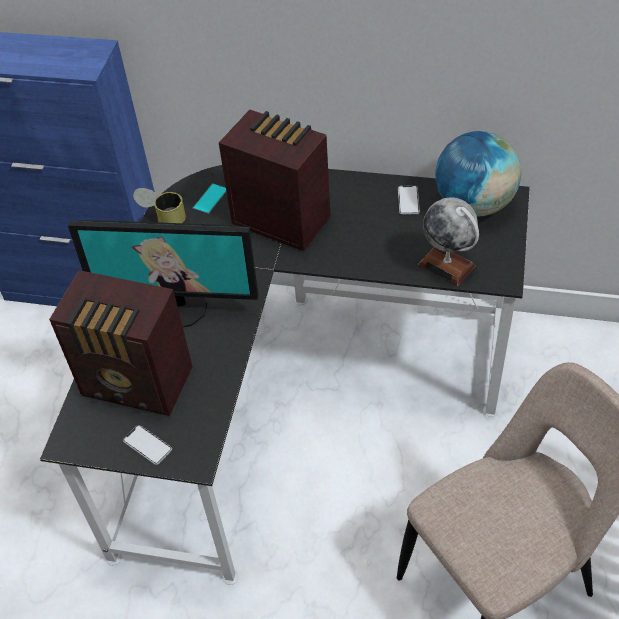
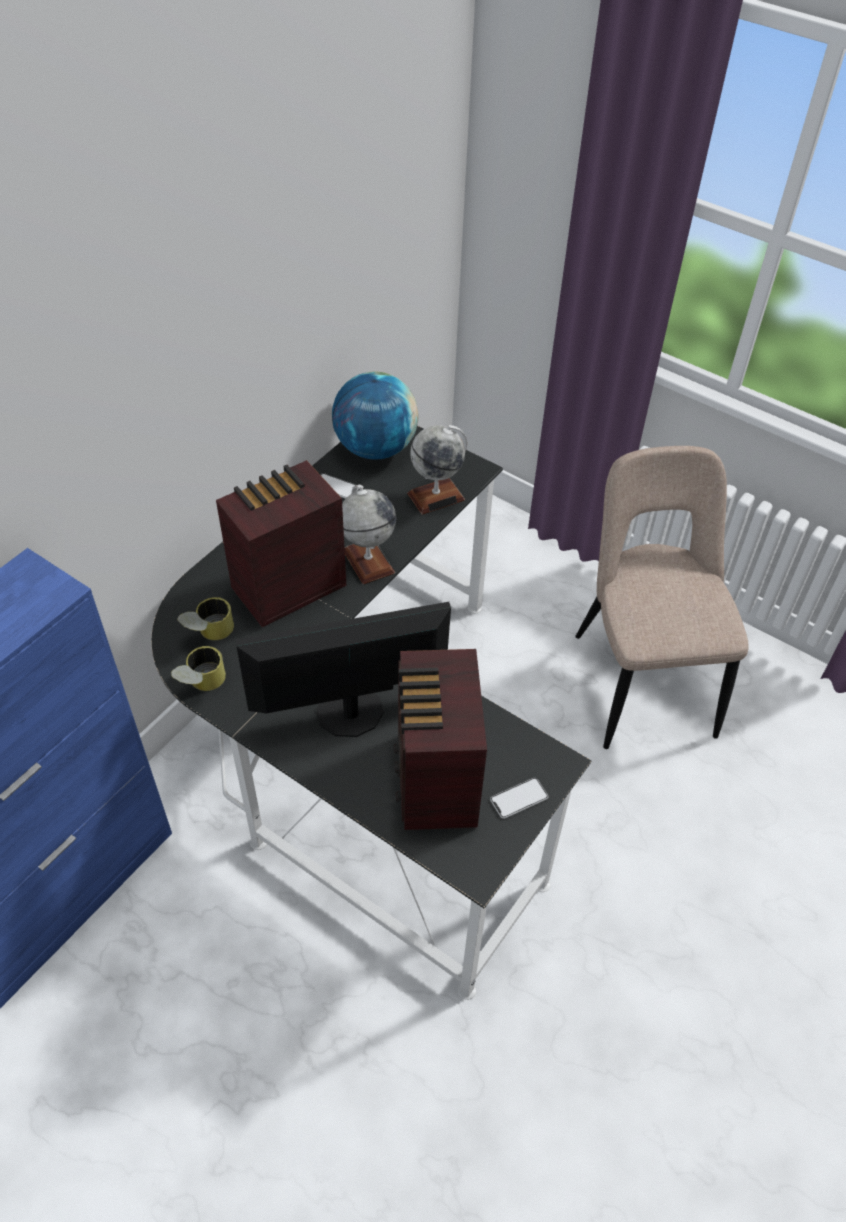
camera: 70 degrees left, 0 degrees up
(139, 384) = (434, 782): radio -> radio turned 135 degrees clockwise
(179, 307) = (350, 713): monitor -> monitor turned 135 degrees counterclockwise
(210, 199) = (208, 633): phone -> can
(339, 254) = (368, 561): none -> globe

